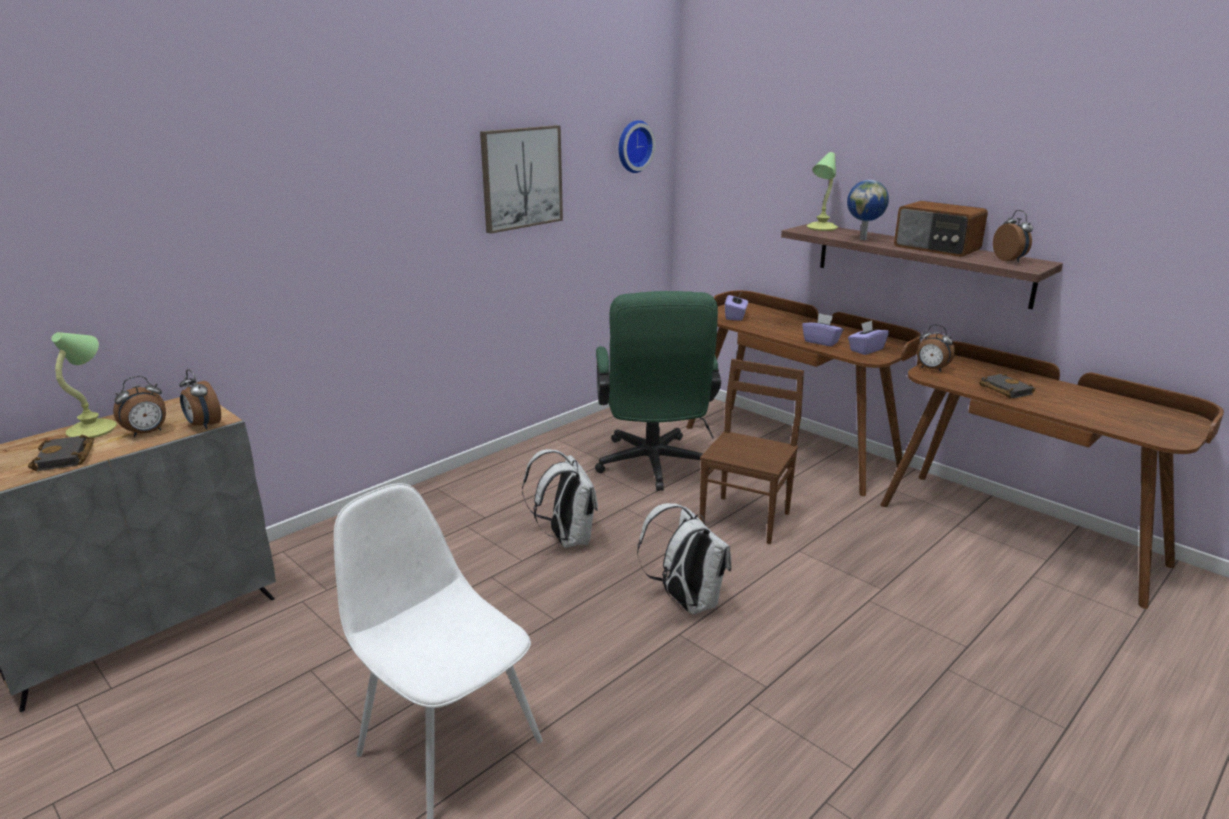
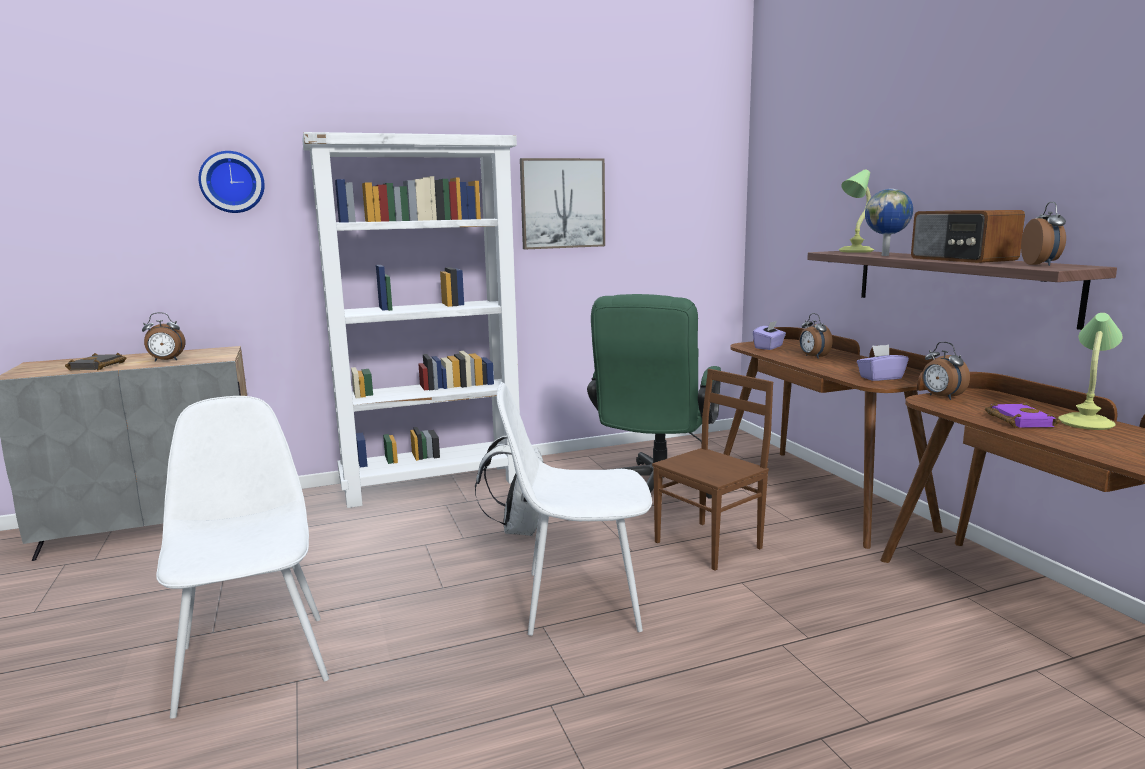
camera: 25 degrees right, 10 degrees down
(94, 430) = (141, 356): table lamp -> table lamp (1086, 423)
(203, 425) = (205, 360): alarm clock -> alarm clock (813, 357)
(428, 502) = (434, 484): none -> white bookcase
(633, 146) = (692, 185): wall clock -> wall clock (232, 182)
(686, 601) = (578, 601): white backpack -> white chair
(821, 342) = (836, 369): purple tissue box -> none
(1003, 390) = (1017, 420): black book -> purple book

